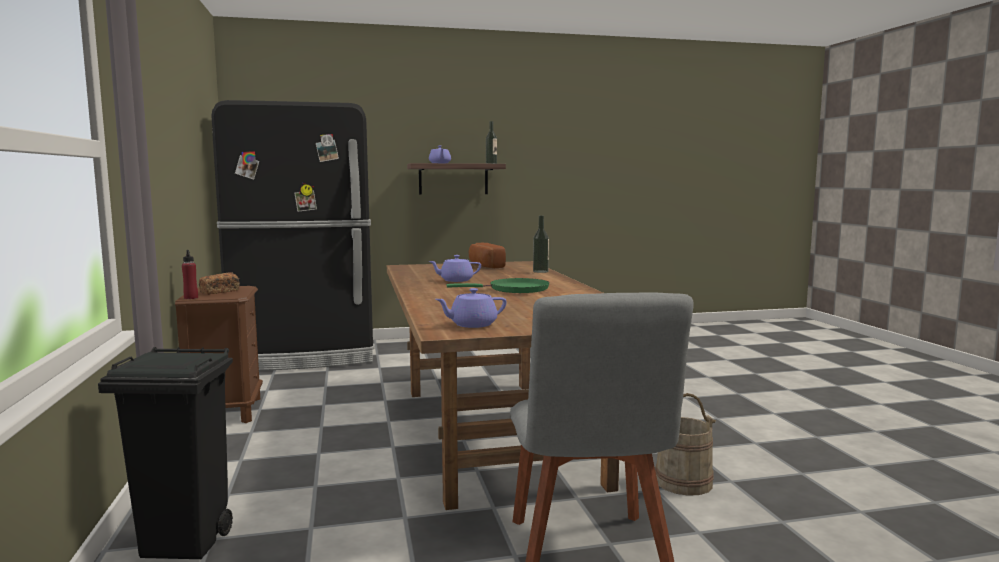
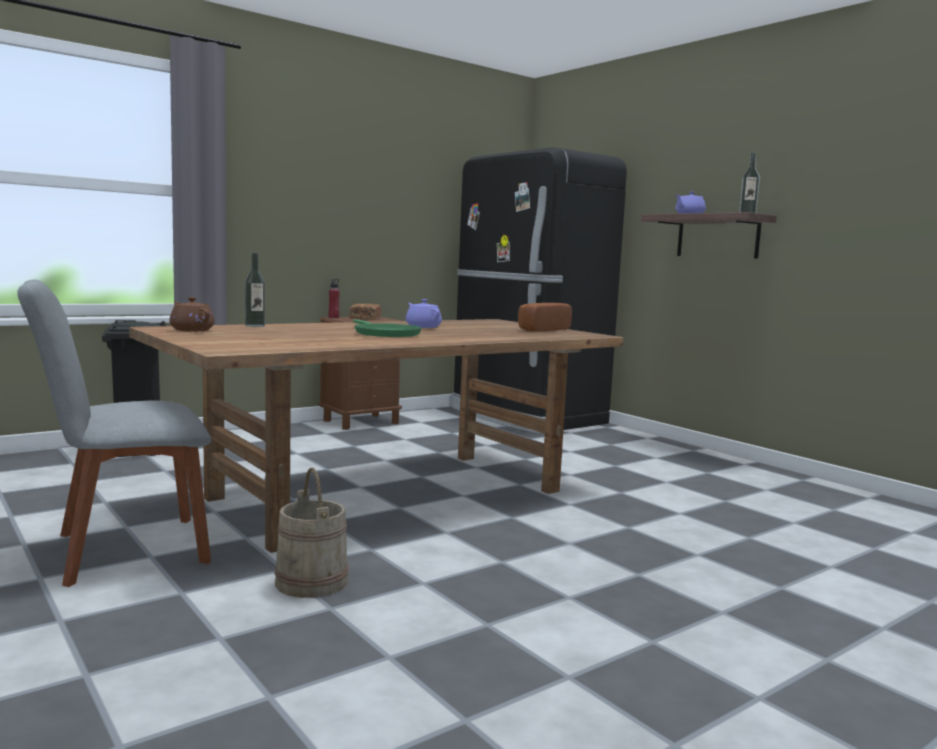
camera: 65 degrees right, 0 degrees up
(472, 325) = (191, 330): purple teapot -> brown teapot
(540, 271) = (530, 337): bottle -> bottle (255, 326)

